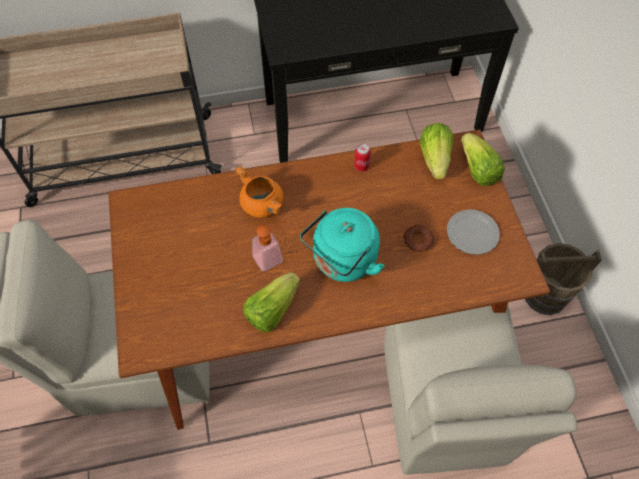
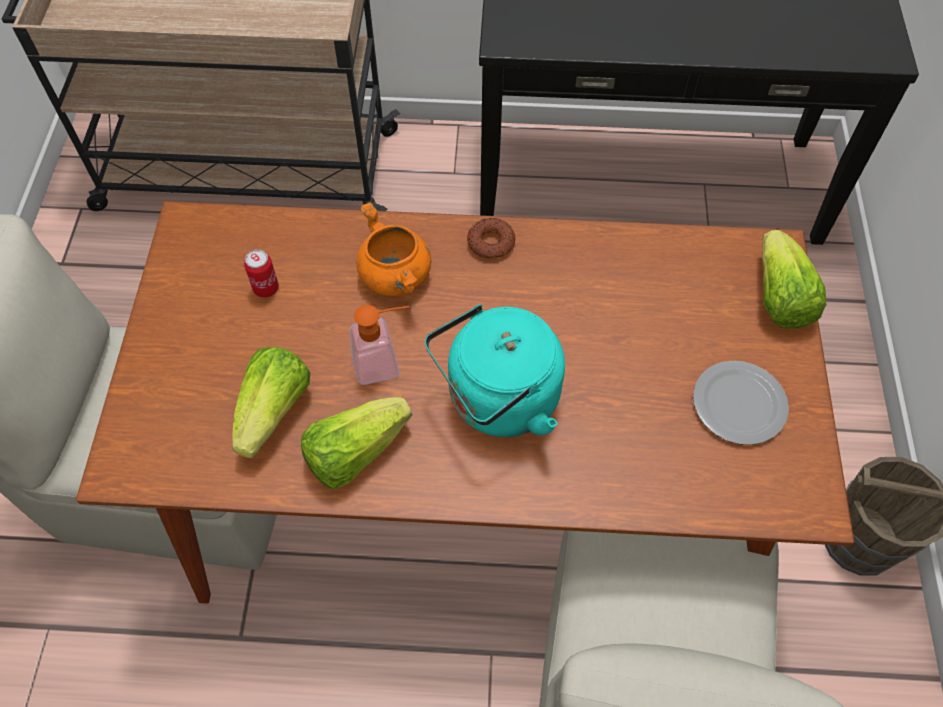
camera: 15 degrees right, 0 degrees up
(361, 166) = (579, 248): can -> can (266, 288)
(418, 240) = (638, 395): donut -> donut (490, 242)
(435, 159) = (709, 263): lettuce -> lettuce (274, 411)

